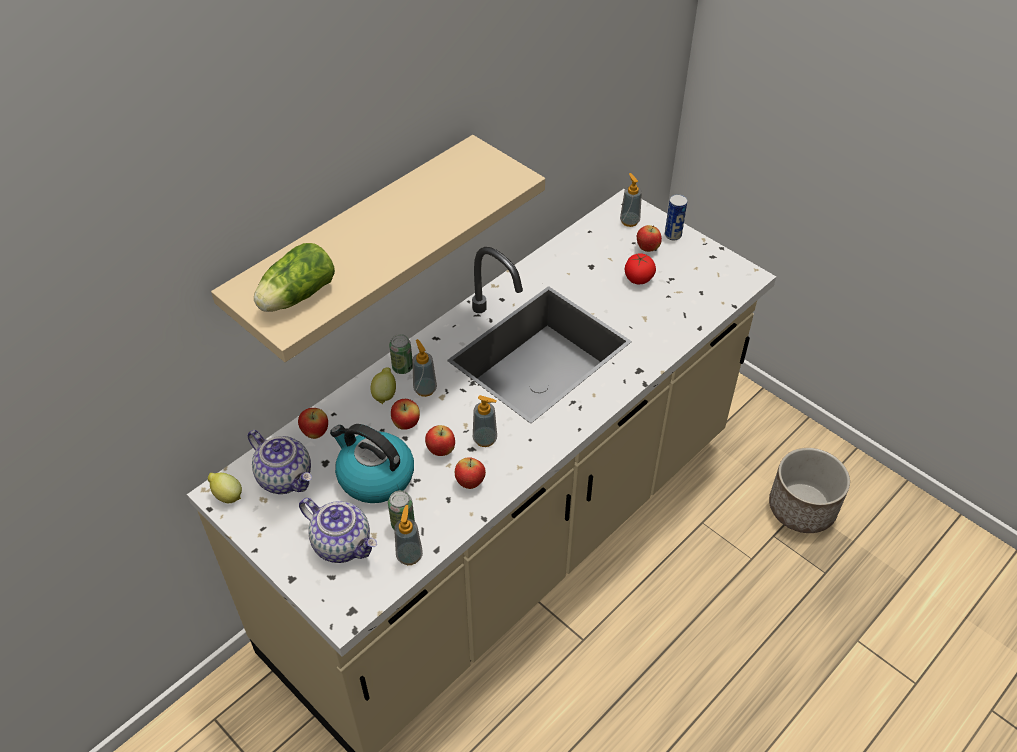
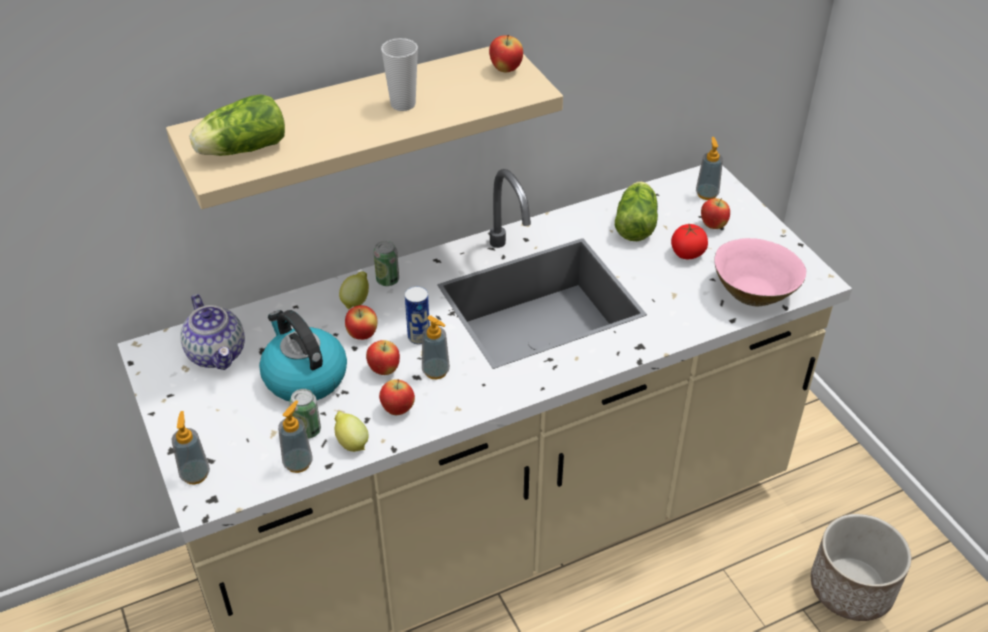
camera: 20 degrees right, 5 degrees down
(227, 496) = (153, 355): lemon -> lemon (351, 443)
(315, 433) = (268, 319): apple -> apple (505, 70)
(343, 544) = (238, 432): teapot -> none
(414, 218) = (403, 104): none -> cup
(425, 389) = (399, 306): soap dispenser -> soap dispenser (195, 474)
(585, 261) = (636, 223): none -> lettuce
(673, 235) = (749, 218): can -> can (419, 337)
(705, 299) = (754, 292): none -> pink bowl

